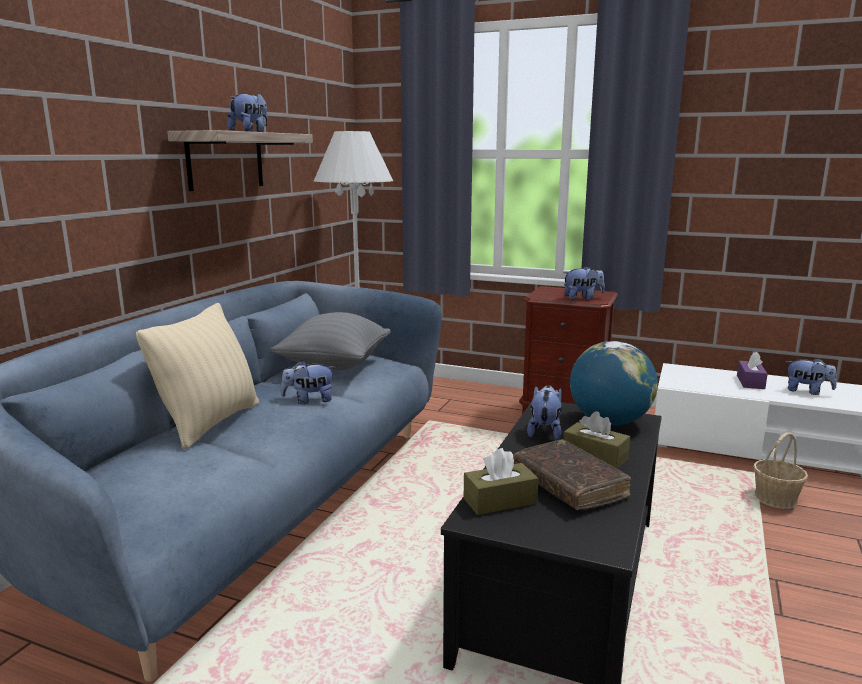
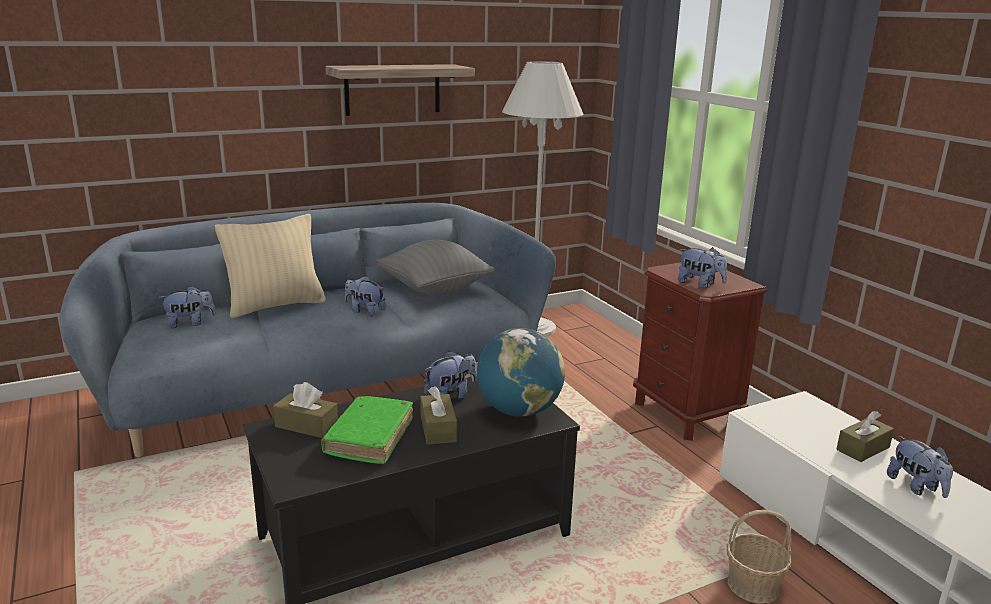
camera: 40 degrees right, 5 degrees up
(250, 132) = (399, 67): plush toy -> plush toy (190, 323)
(568, 485) = (370, 438): brown book -> green book
(750, 382) = (863, 448): purple tissue box -> brown tissue box

